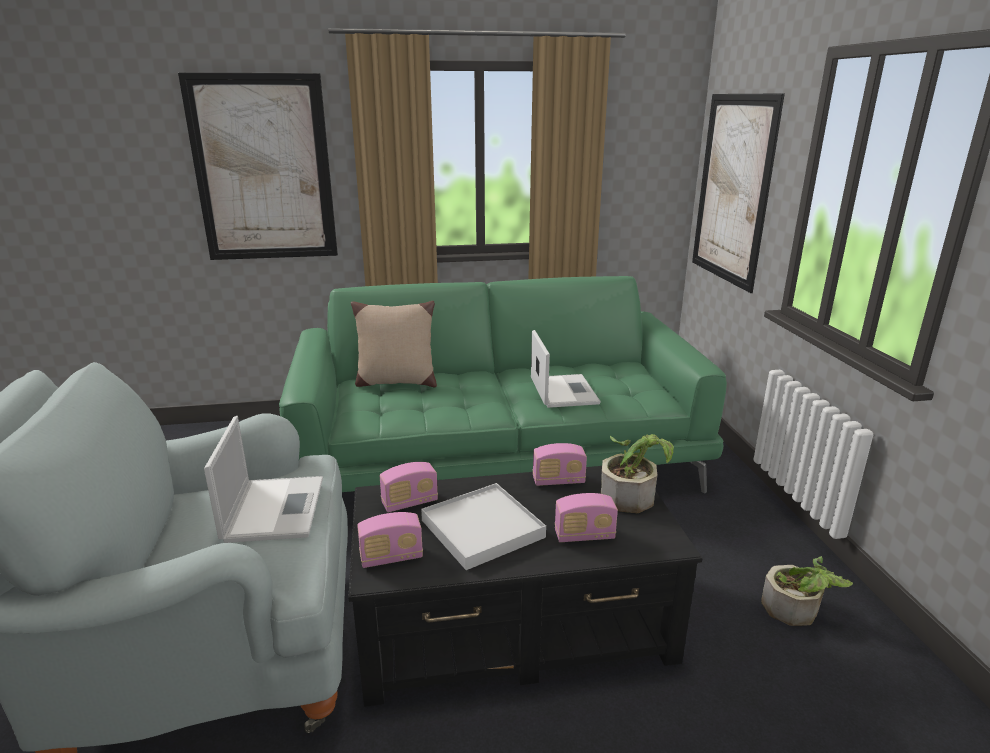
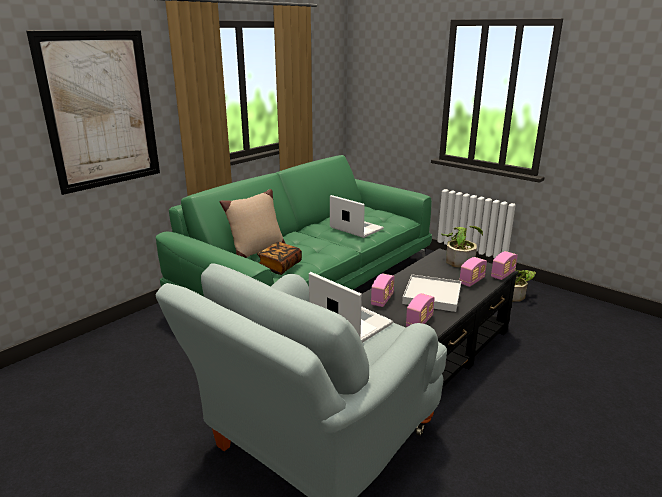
camera: 40 degrees left, 0 degrees up
(381, 408) = (280, 266): none -> book
(558, 481) = (424, 266): radio -> radio (503, 274)
(732, 189) = (384, 96): picture -> none

